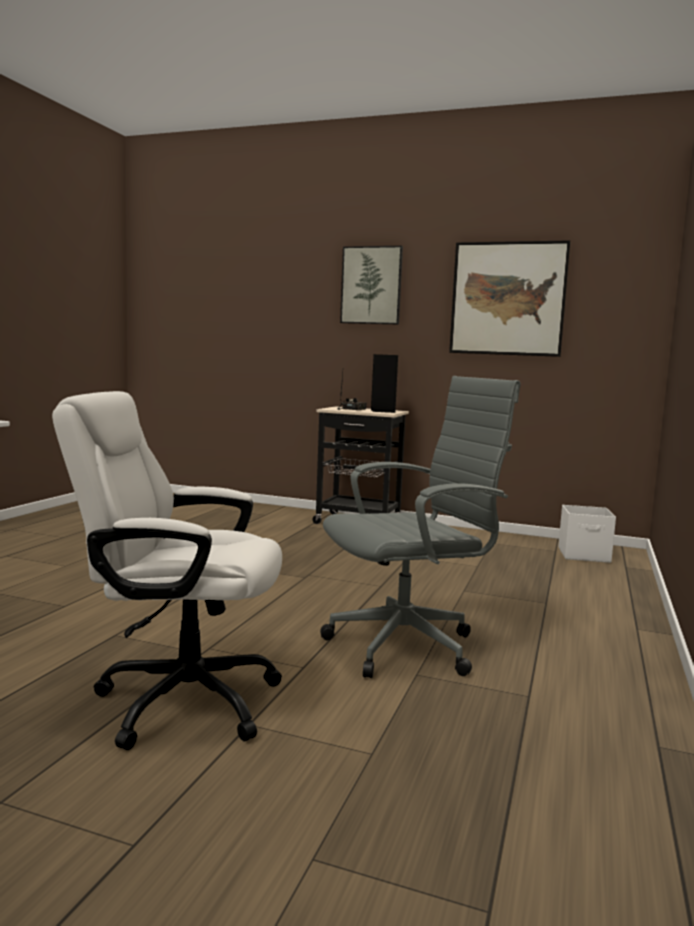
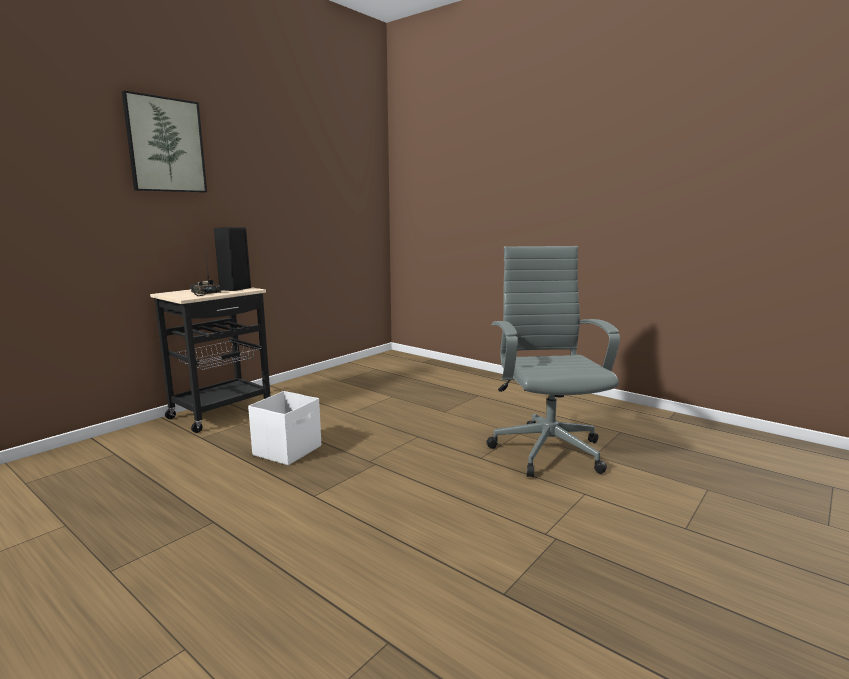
camera: 70 degrees left, 5 degrees up
(178, 701) = (657, 559): white office chair -> none
(508, 299) = (296, 169): picture -> none
(584, 555) = (392, 365): white storage box -> white storage box (288, 450)

